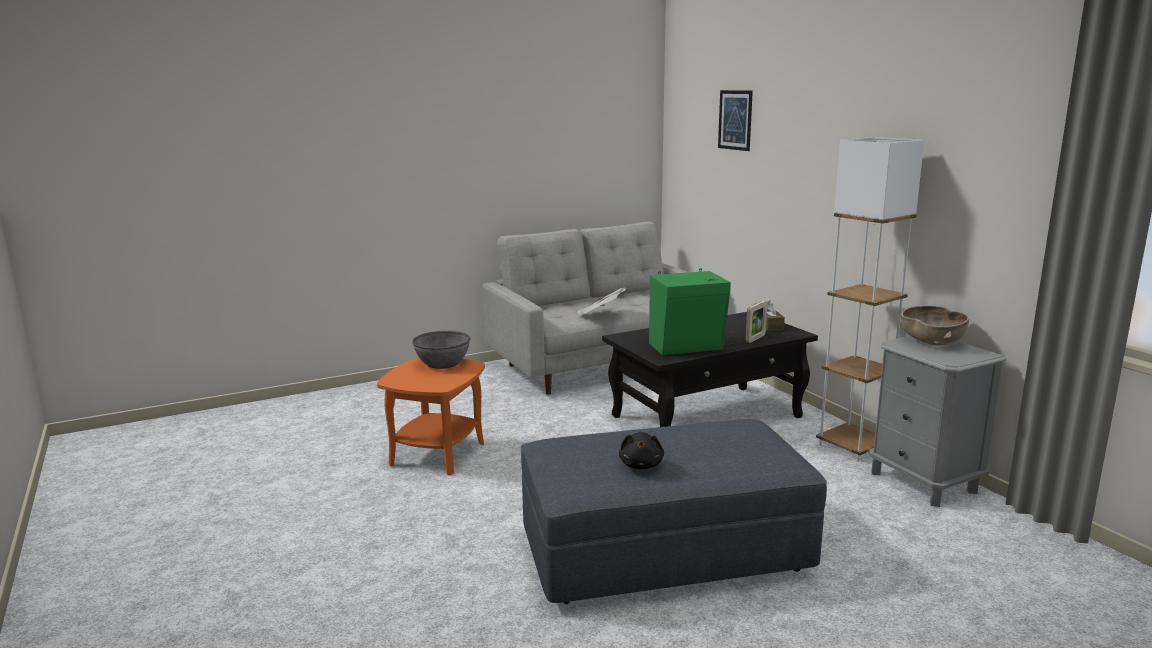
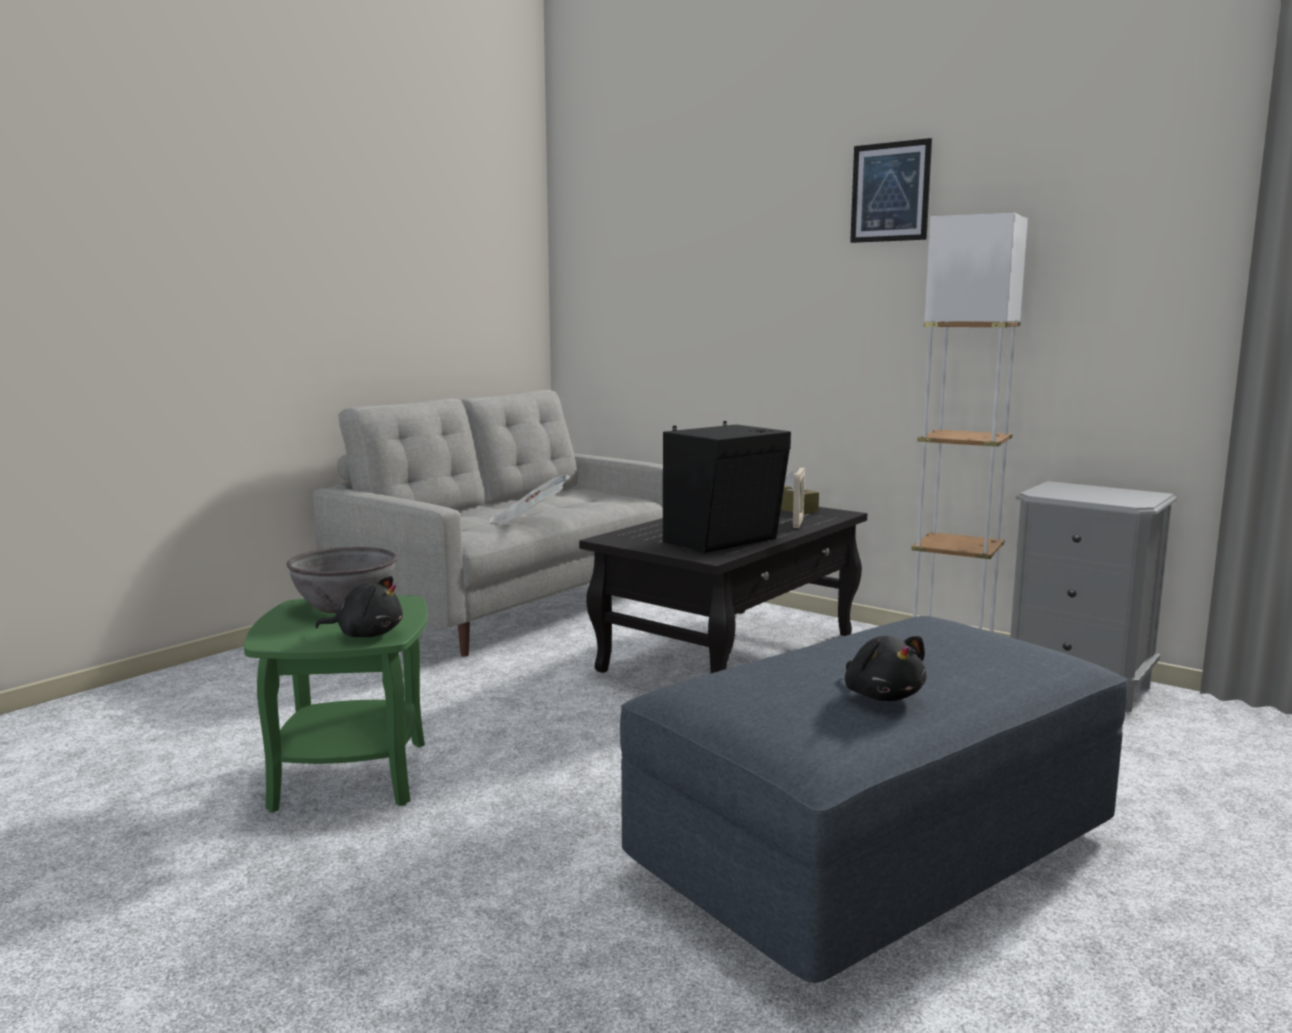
camera: 25 degrees left, 5 degrees down
(435, 383) = (366, 634): none -> black plush toy
(437, 454) = (350, 776): orange side table -> green side table
(688, 347) = (725, 541): green speaker -> black speaker
(735, 120) = (686, 230): picture -> picture (890, 192)
(932, 342) = (1074, 489): brown bowl -> none

